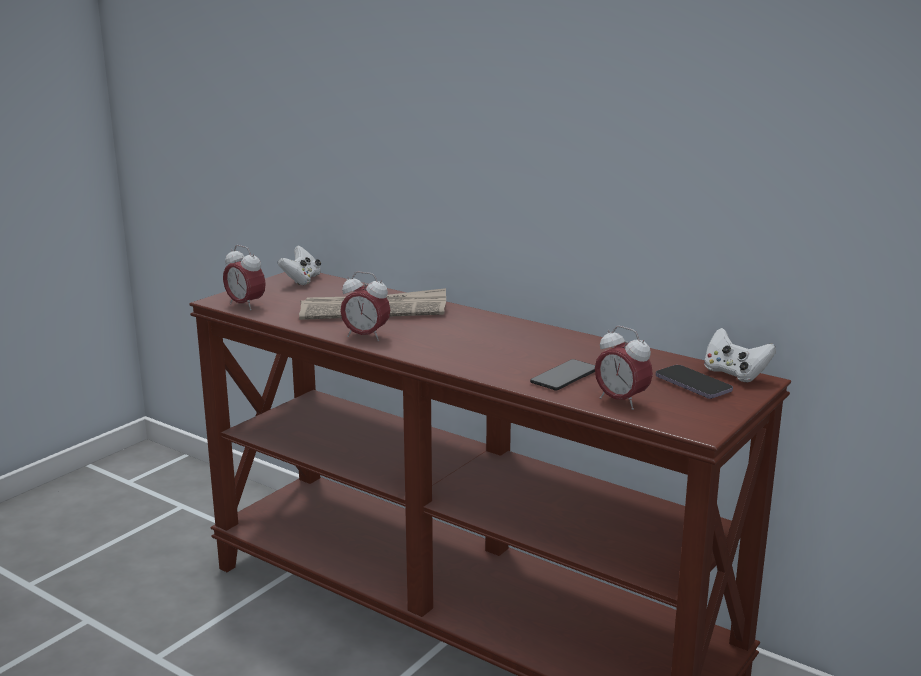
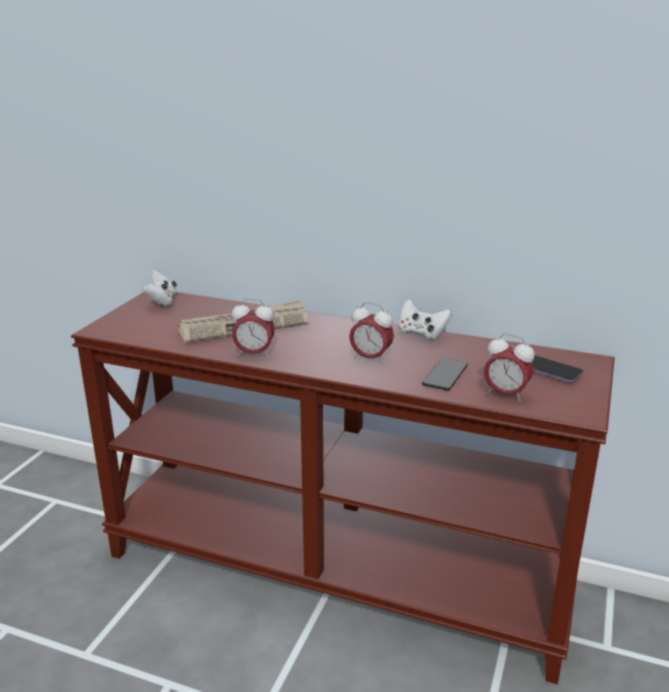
camera: 15 degrees left, 5 degrees up
(245, 305) = (126, 333): alarm clock -> alarm clock (370, 359)
(734, 374) = (571, 356): white game controller -> white game controller (422, 334)

